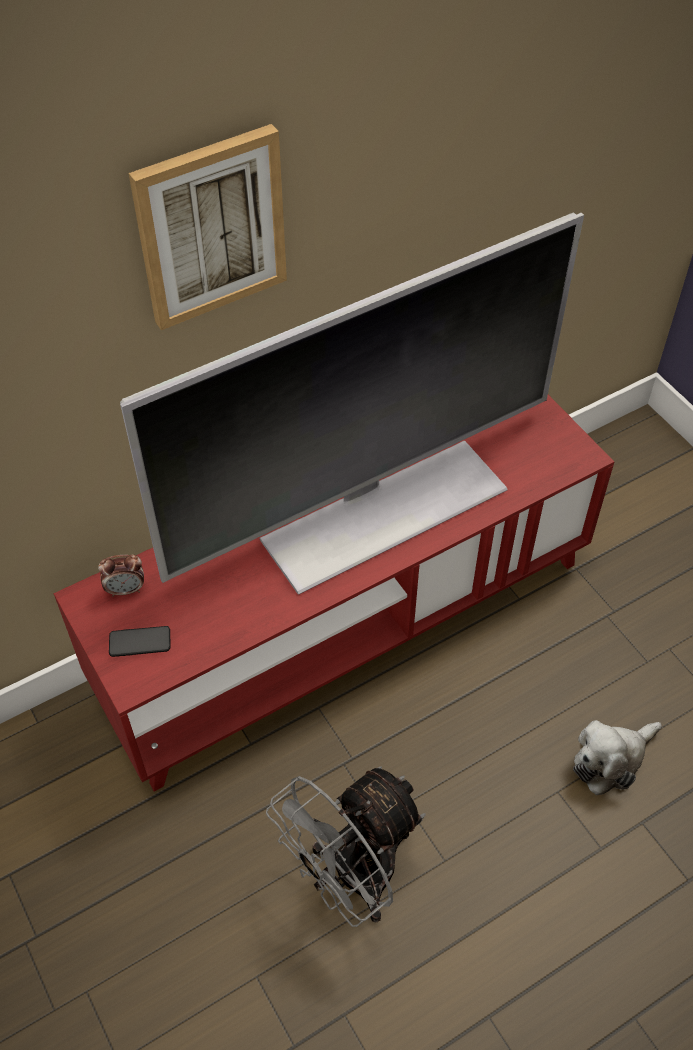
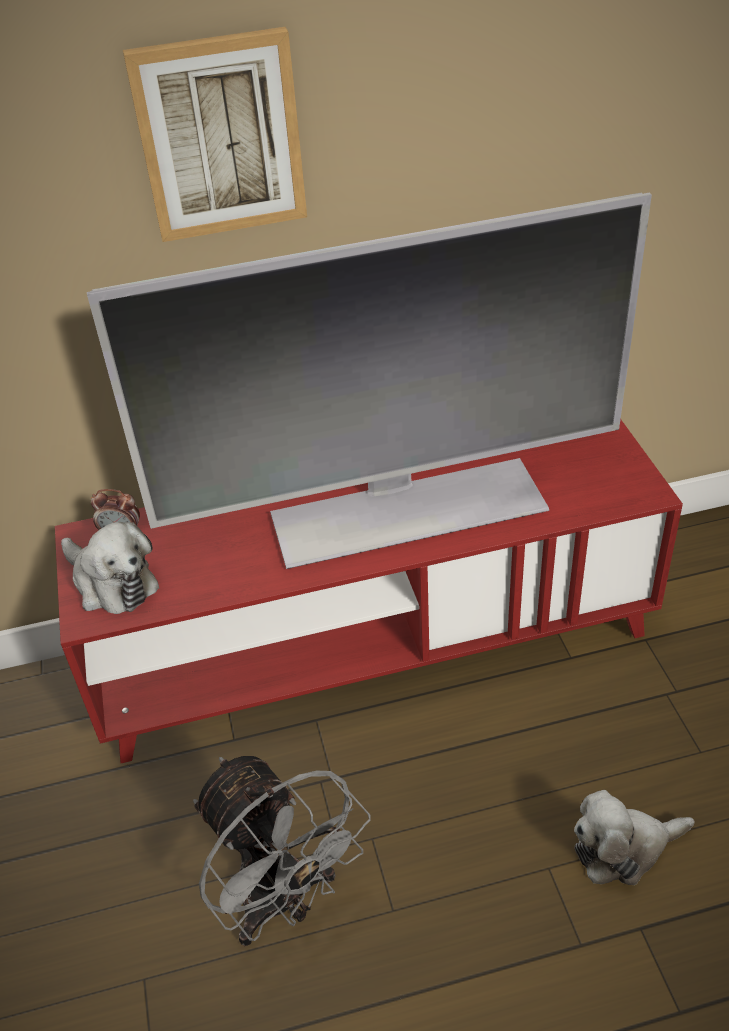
camera: 20 degrees right, 10 degrees down
(140, 642) = (112, 583): phone -> plush toy
(351, 878) = (284, 902): grey fan -> grey fan turned 105 degrees counterclockwise

